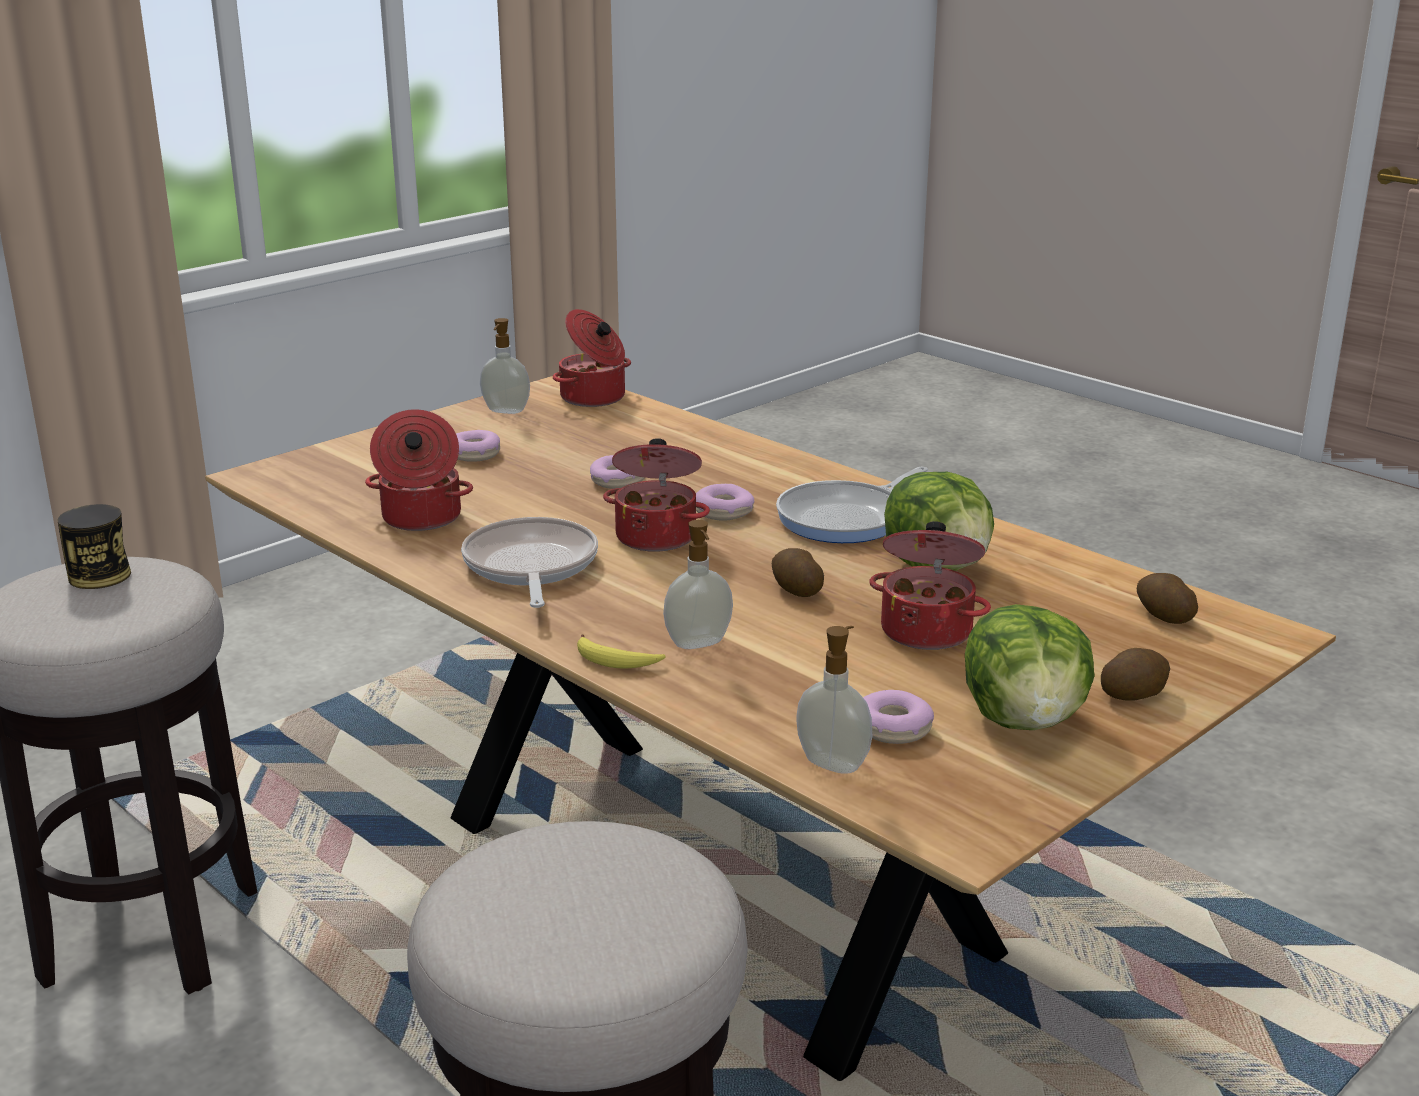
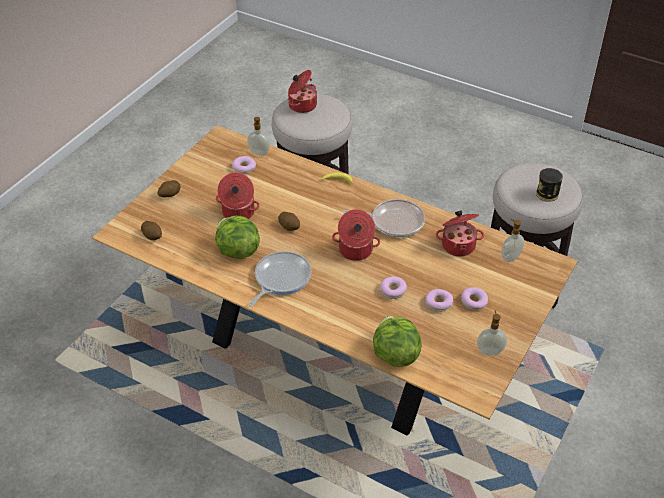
camera: 165 degrees right, 20 degrees up
(530, 567) = (393, 222): frying pan -> frying pan turned 60 degrees counterclockwise
(594, 398) = (452, 378): cooking pot -> cooking pot (302, 105)
(699, 644) = (314, 192): soap dispenser -> soap dispenser (510, 257)
(724, 512) = (335, 274): donut -> donut (438, 303)
(1025, 720) = (204, 178): lettuce -> lettuce (395, 355)

